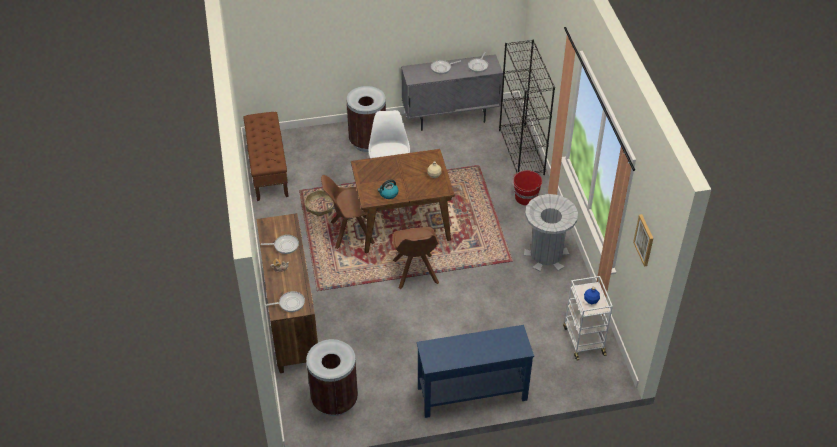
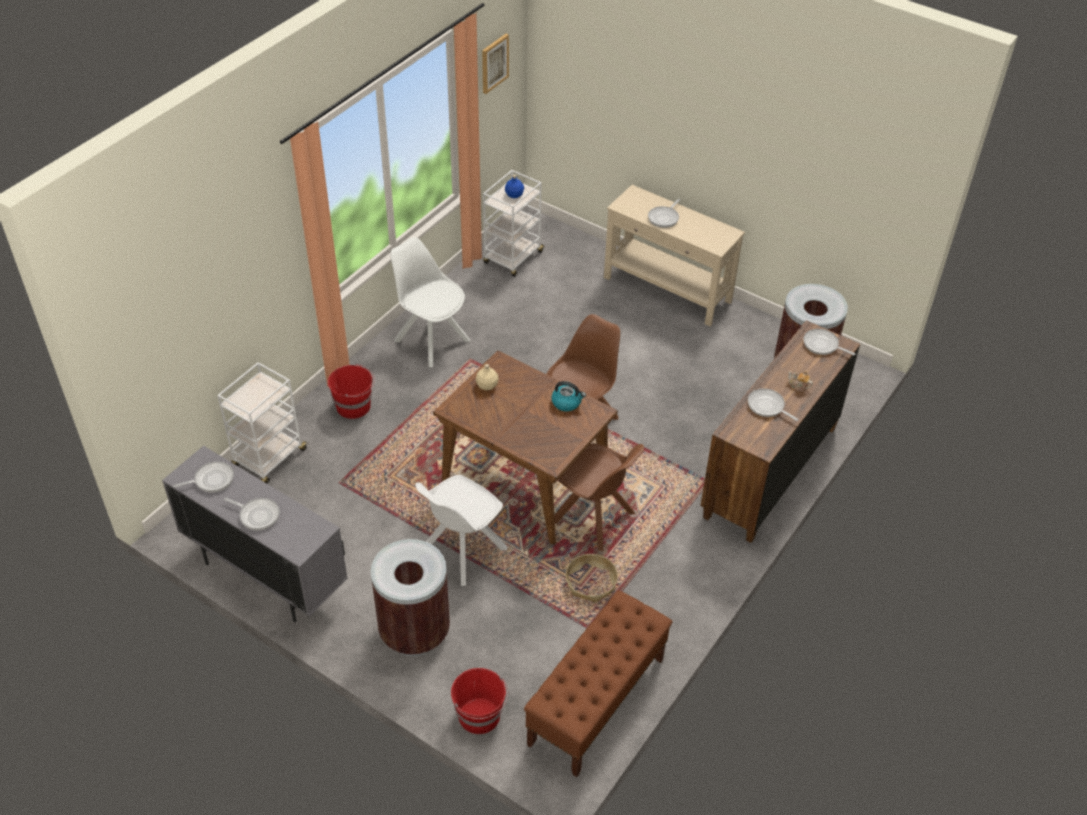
camera: 135 degrees left, 0 degrees up
(307, 136) = (480, 716): none -> red bucket
(471, 393) = (667, 290): blue console table -> beige console table
(482, 344) = (664, 218): none -> frying pan
(521, 152) = (269, 458): black bookcase -> white cart
(546, 255) = (430, 339): grey trash can -> white chair

